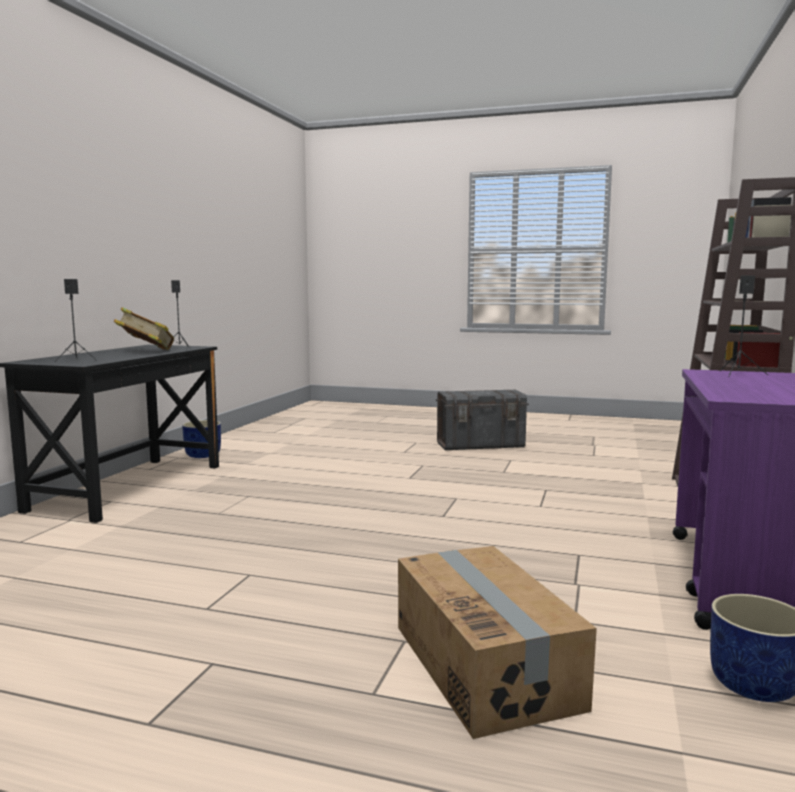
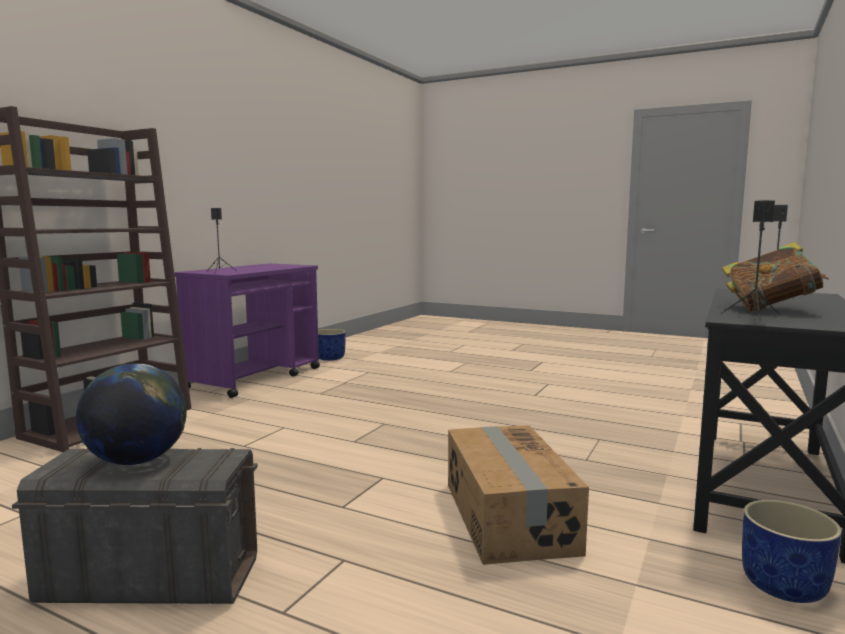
camera: 170 degrees left, 0 degrees up
(484, 392) = (137, 461): none -> globe
(485, 665) = (420, 365): cardboard box -> cardboard box (507, 517)

